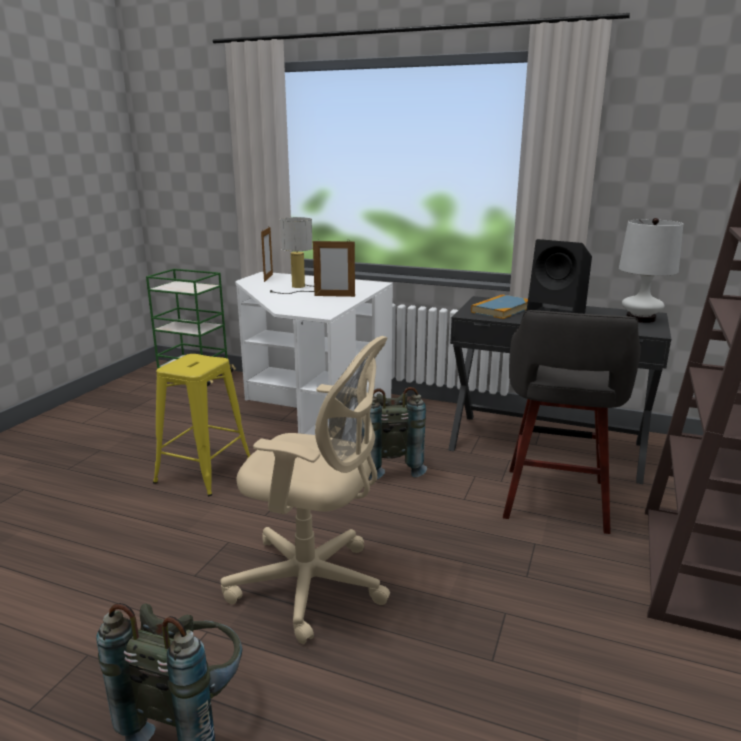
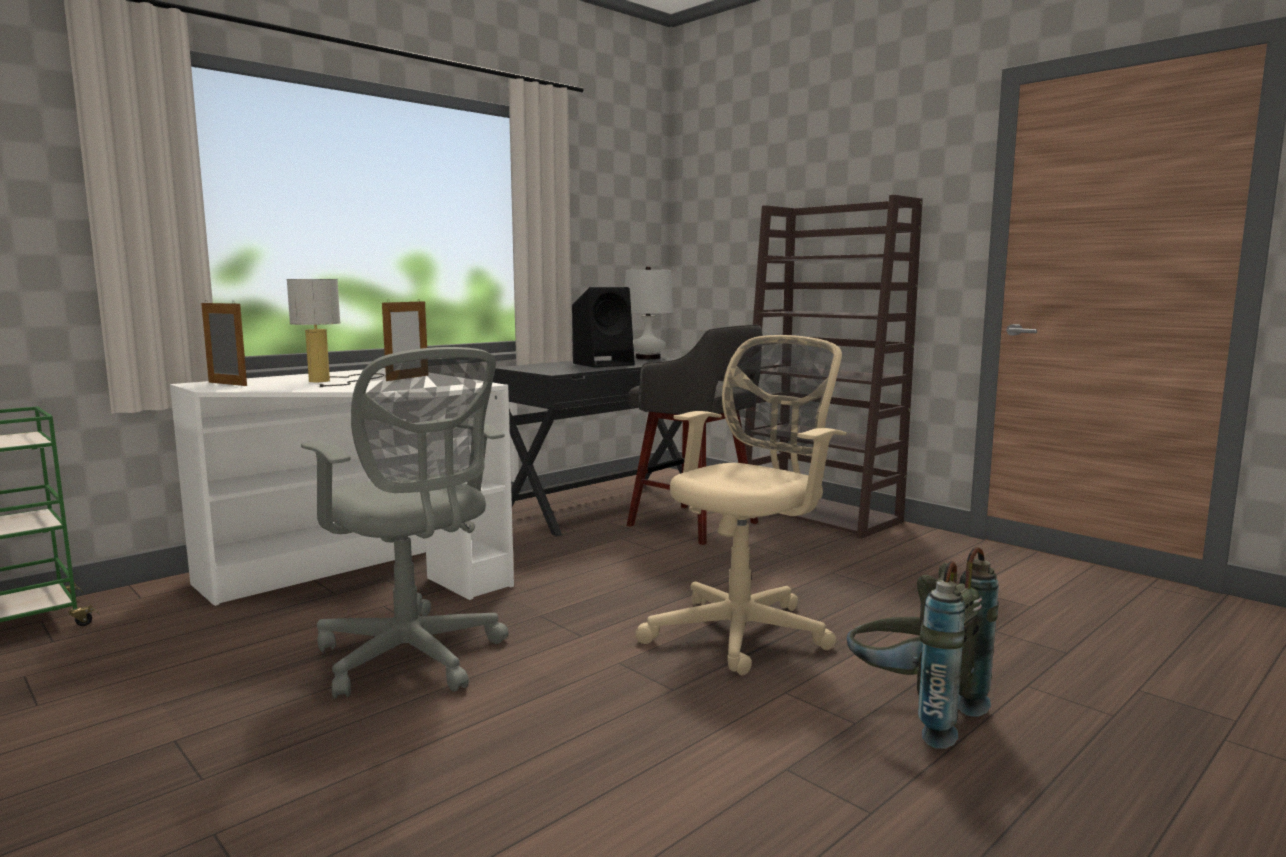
camera: 65 degrees left, 10 degrees down
(204, 472) = (413, 658): yellow stool -> grey office chair
(389, 466) = (553, 563): grey backpack -> none
(501, 309) = (557, 368): book -> none

